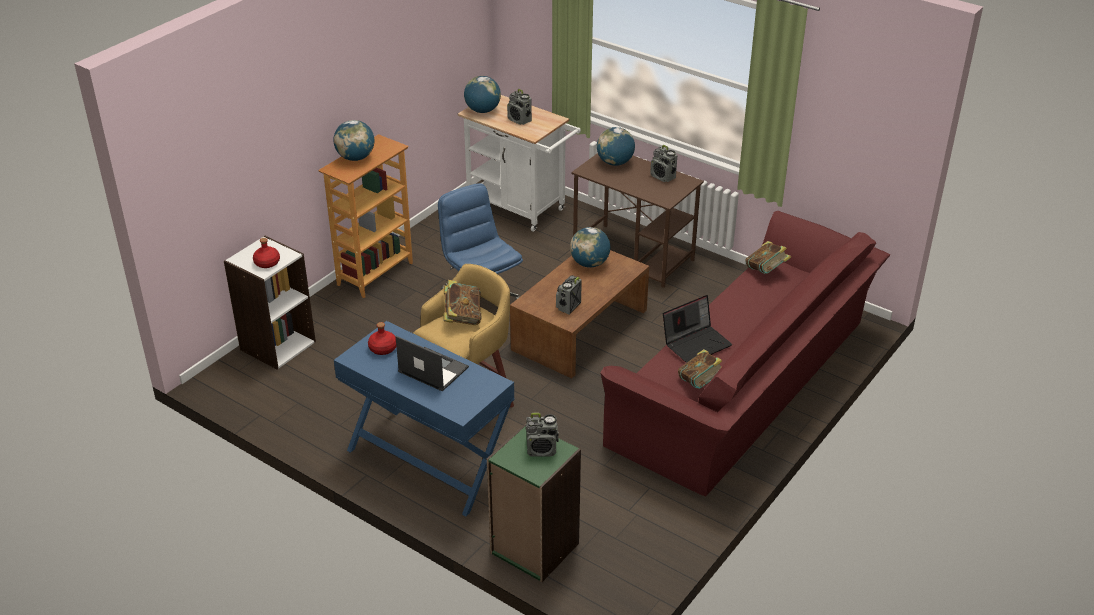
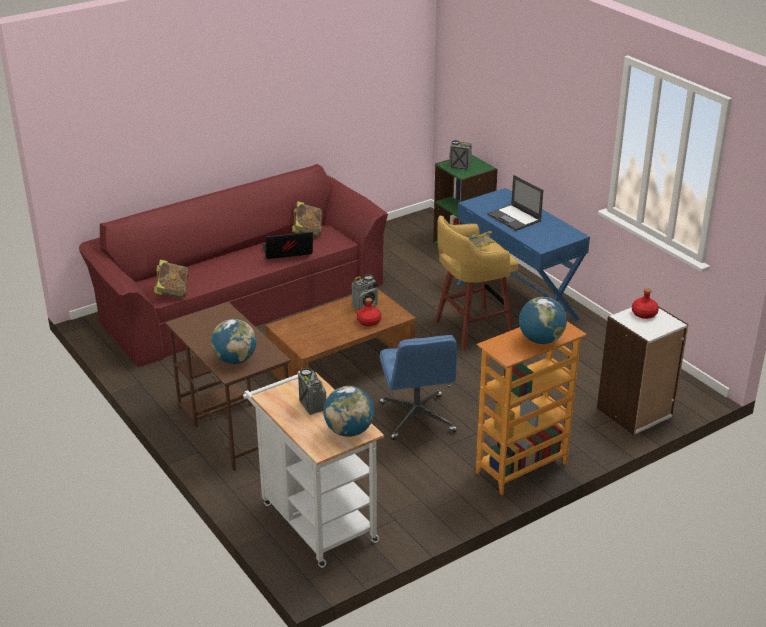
camera: 160 degrees left, 5 degrees down
(383, 348) = (548, 236): red bottle -> red bottle (368, 321)
(589, 263) = (318, 337): globe -> none
(663, 177) = (201, 333): radio -> none

